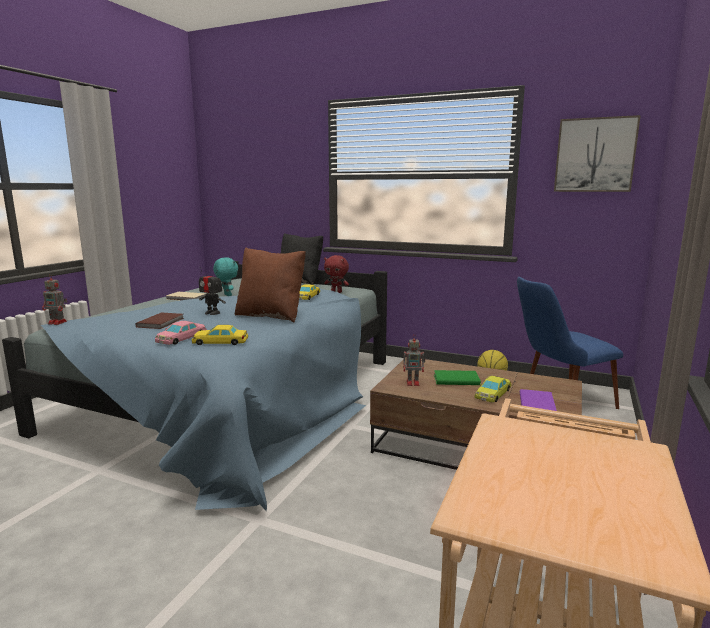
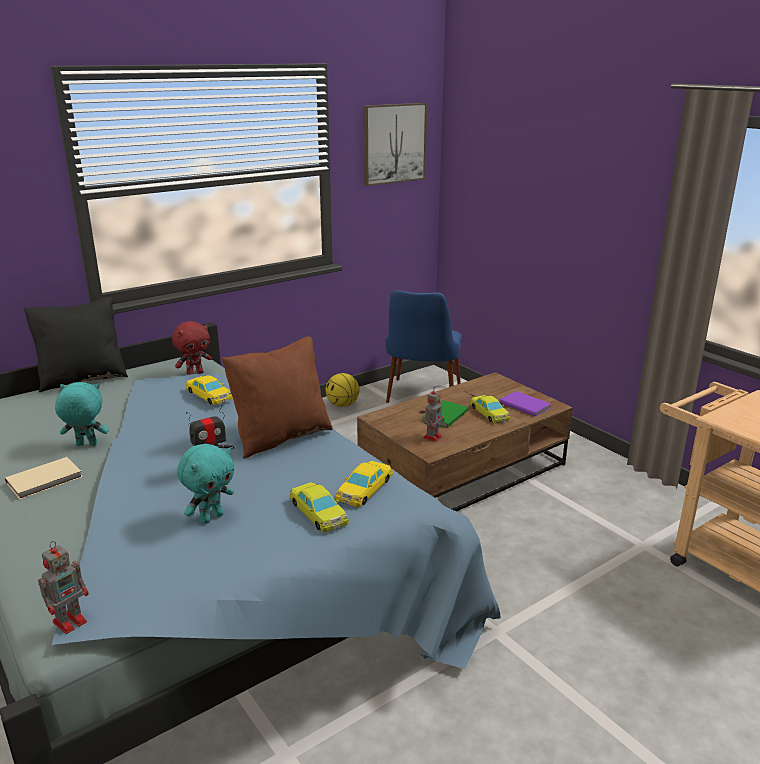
camera: 60 degrees left, 10 degrees up
(162, 322) = (211, 517): brown book -> turquoise plush toy
(181, 338) = (318, 512): pink toy car -> yellow toy car

